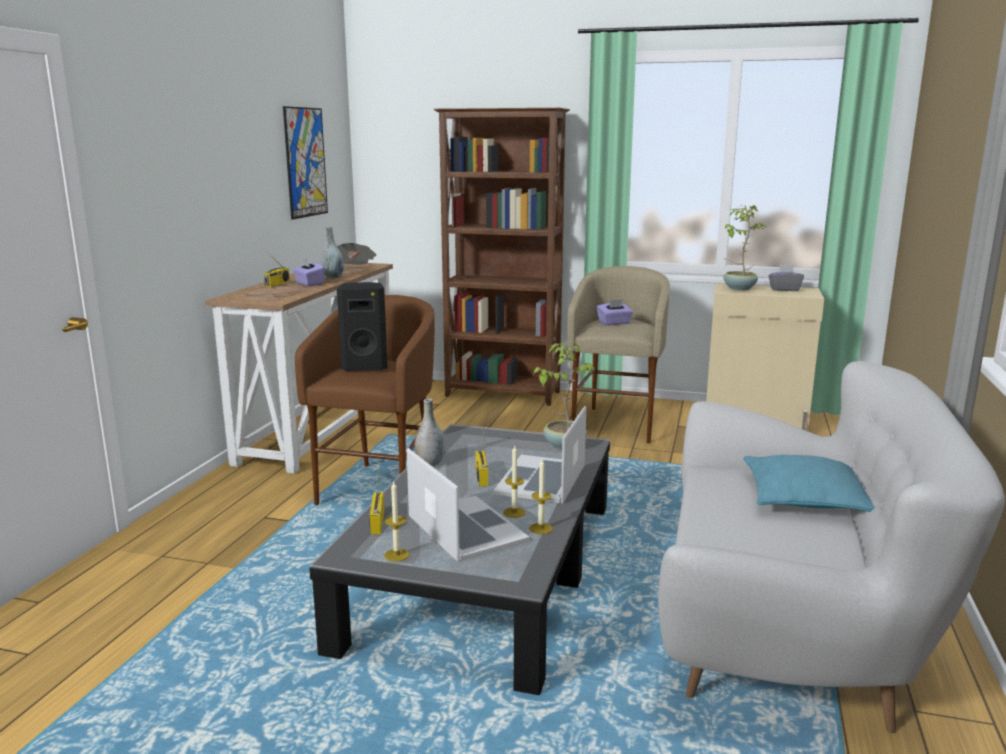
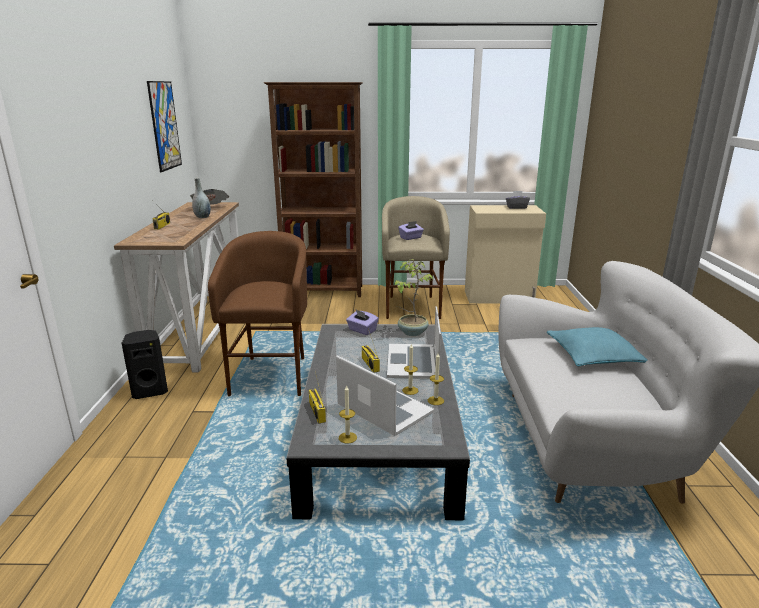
camera: 15 degrees left, 5 degrees up
(309, 283) = (188, 224): purple tissue box -> purple tissue box (362, 330)
(365, 367) = (258, 288): black speaker -> black speaker (150, 391)
(430, 463) = (327, 358): grey vase -> none
(738, 288) = (488, 208): potted plant -> none

